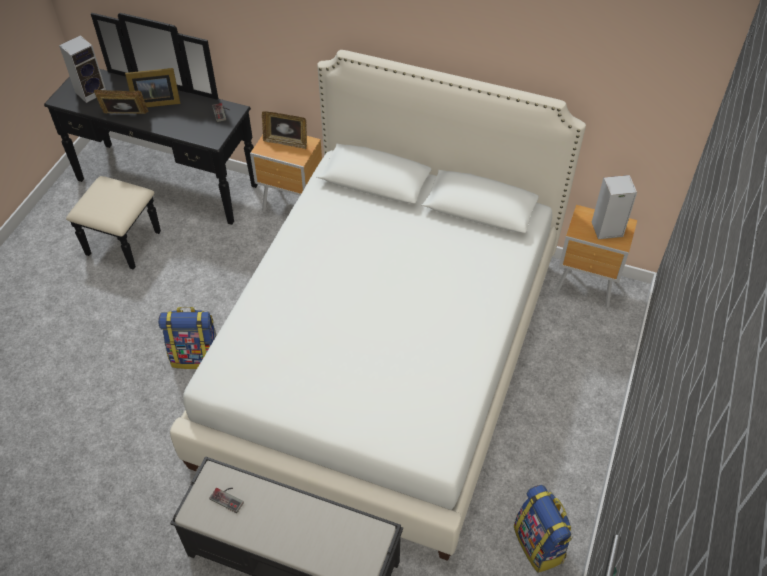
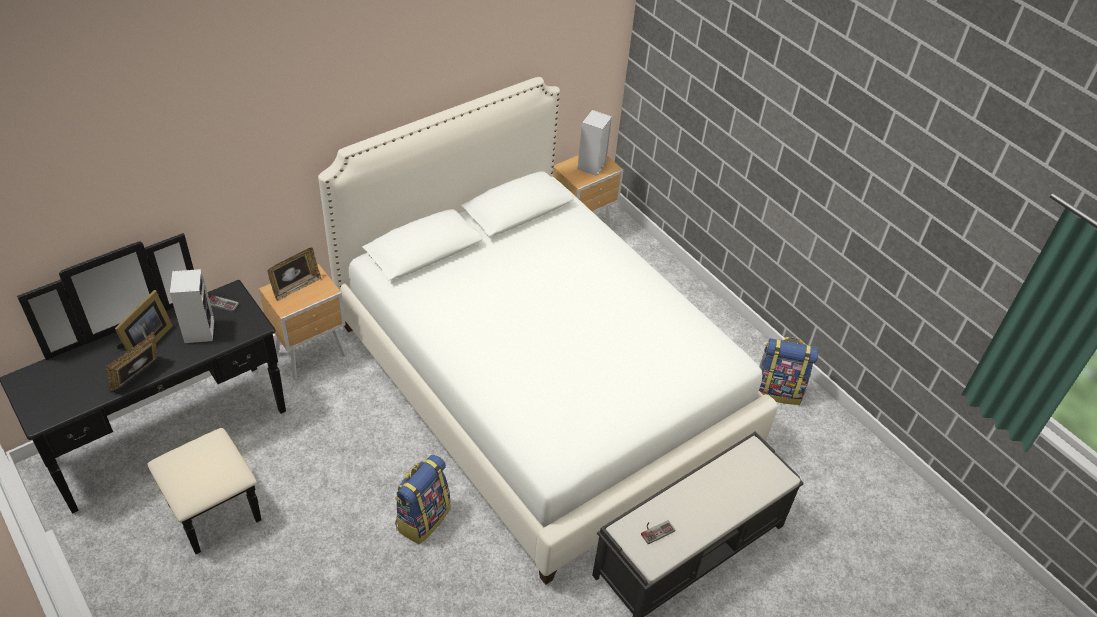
camera: 60 degrees left, 5 degrees down
(91, 91) = (61, 387): speaker -> speaker (198, 330)

